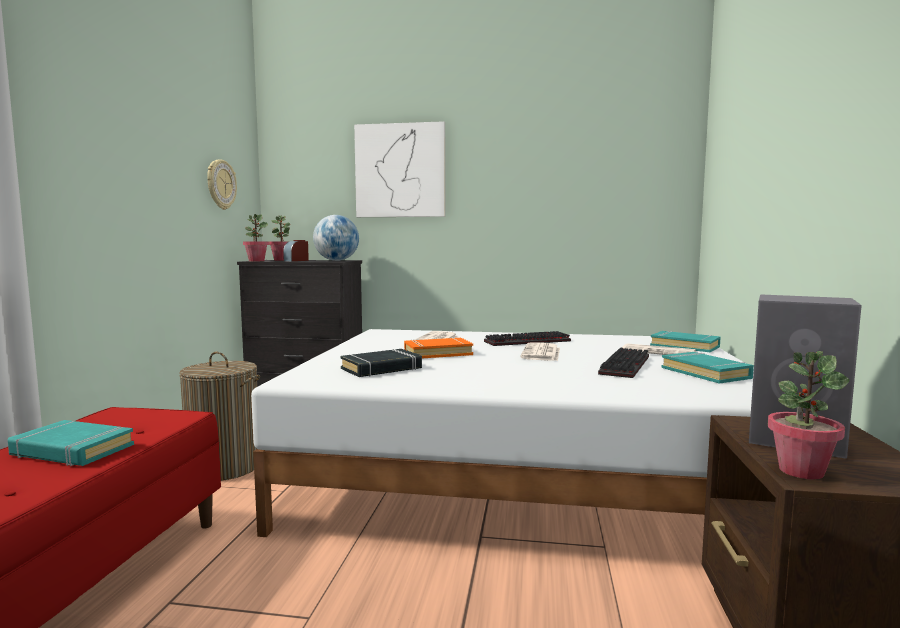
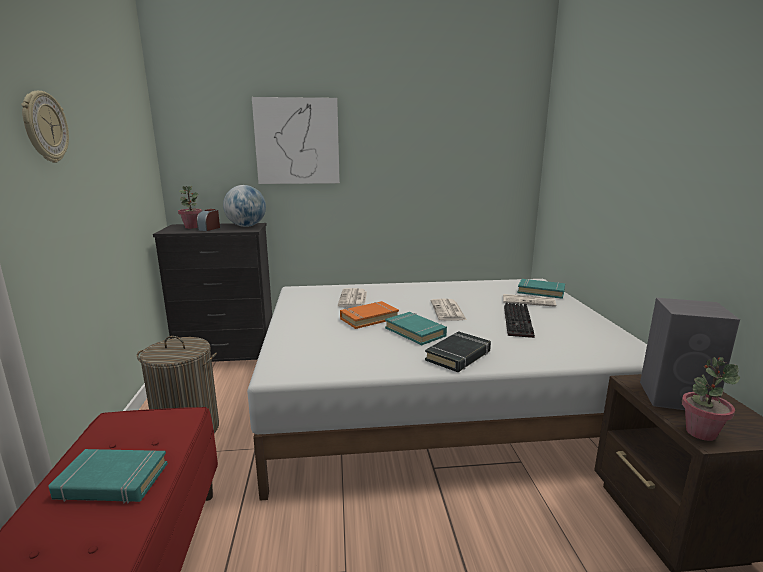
camera: 15 degrees left, 10 degrees up
(220, 184) = (130, 162): wall clock -> wall clock (44, 127)
(256, 261) = (171, 231): potted plant -> none
(382, 369) = (340, 346): black book -> black book (458, 356)
(526, 342) = (426, 295): keyboard -> none
(706, 373) = (576, 325): turquoise book -> turquoise book (415, 332)

